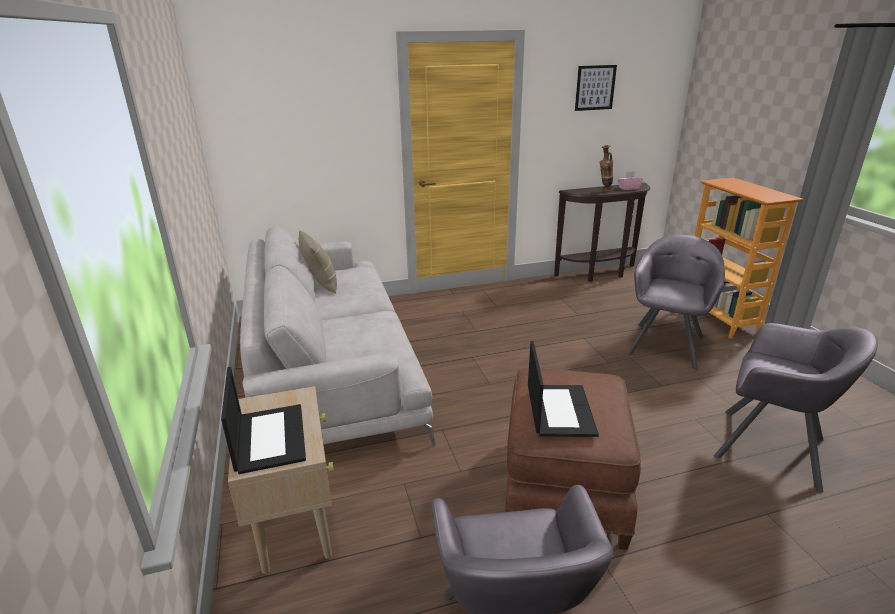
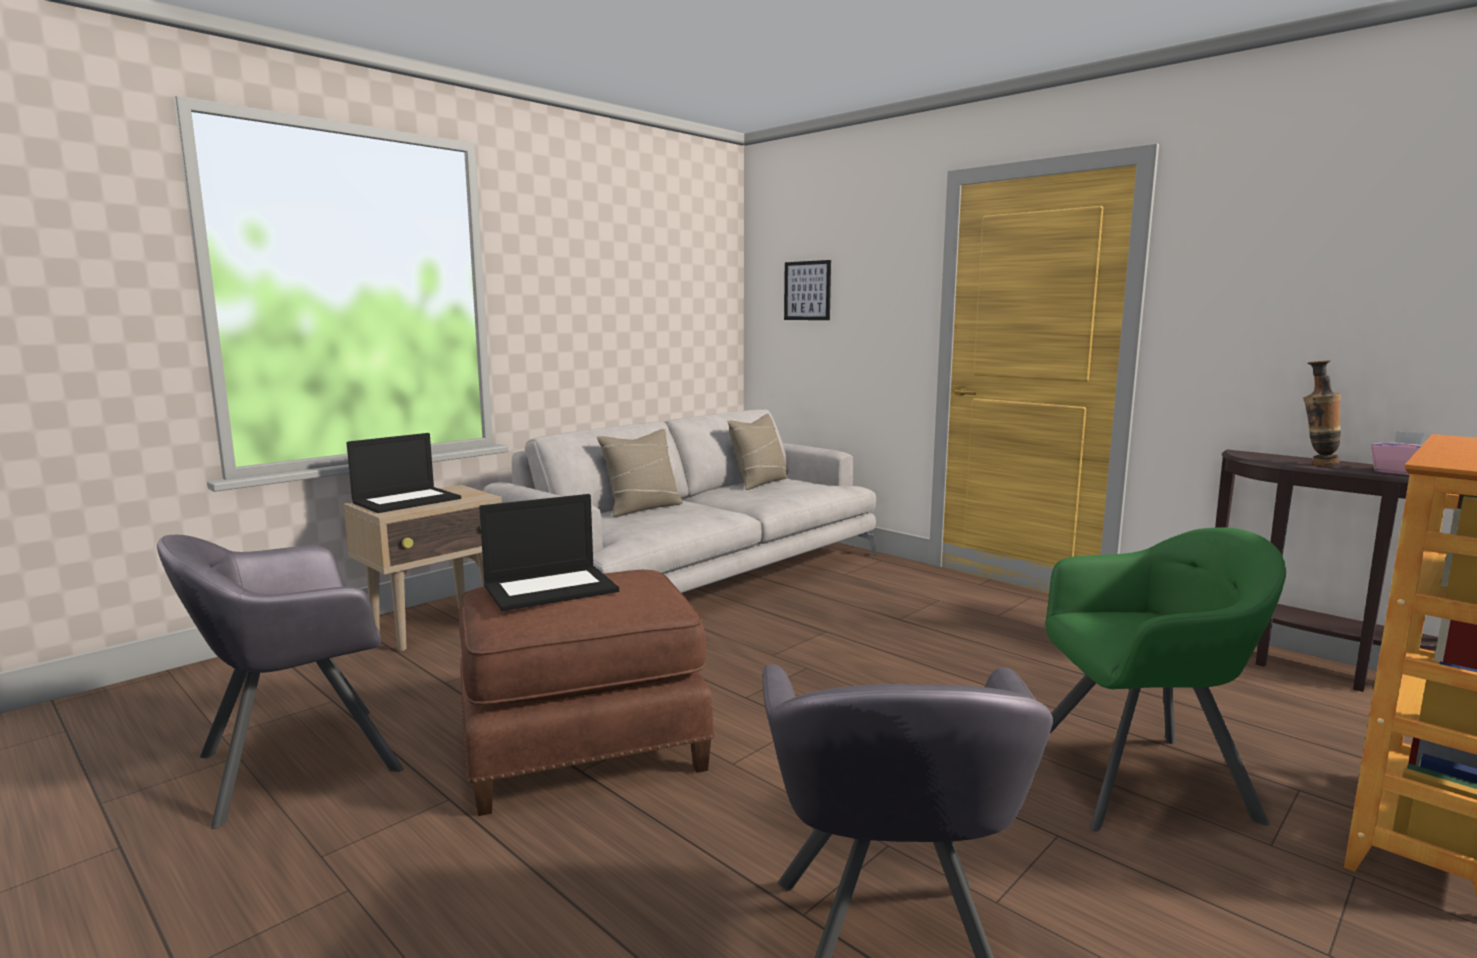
camera: 60 degrees right, 15 degrees down
(333, 340) = (642, 508): none -> beige pillow
(595, 87) = (1329, 241): picture -> picture (807, 290)
(666, 345) = (1139, 780): grey armchair -> green armchair

